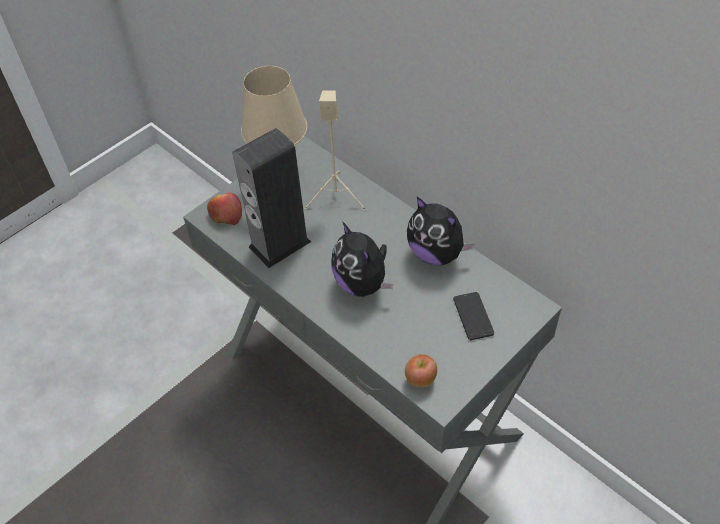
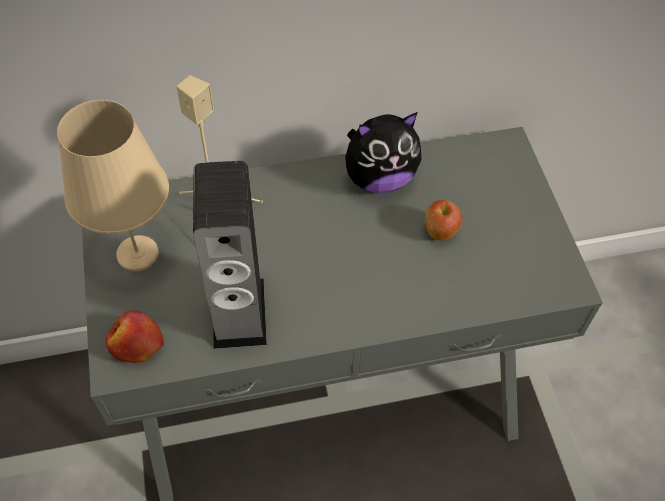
camera: 60 degrees left, 5 degrees up
(362, 283) = (367, 265): plush toy -> none
(420, 379) = (532, 287): apple -> apple (440, 231)
(473, 316) = (484, 197): phone -> none

